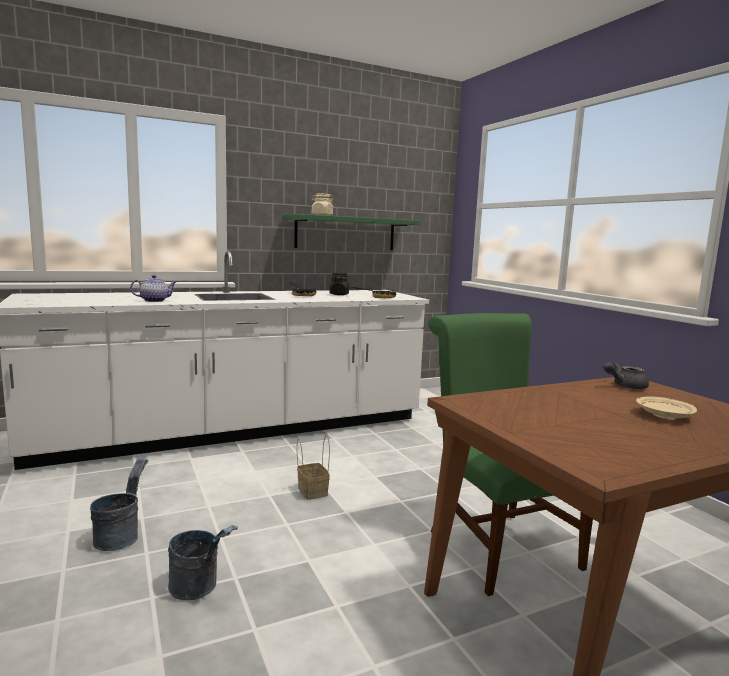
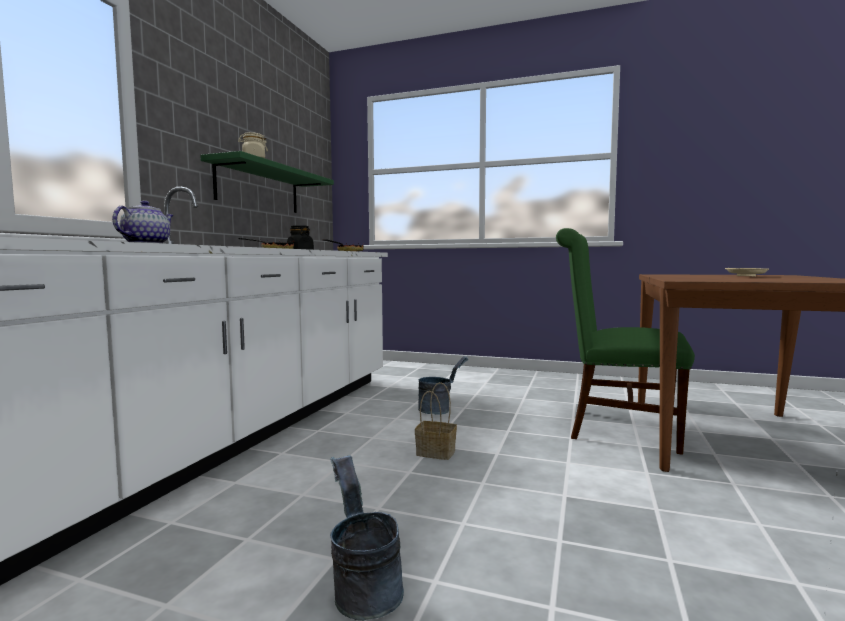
camera: 45 degrees left, 5 degrees down
(199, 588) = (562, 568): grey bucket -> grey bucket (439, 410)
(625, 386) = (669, 275): grey teapot -> none

